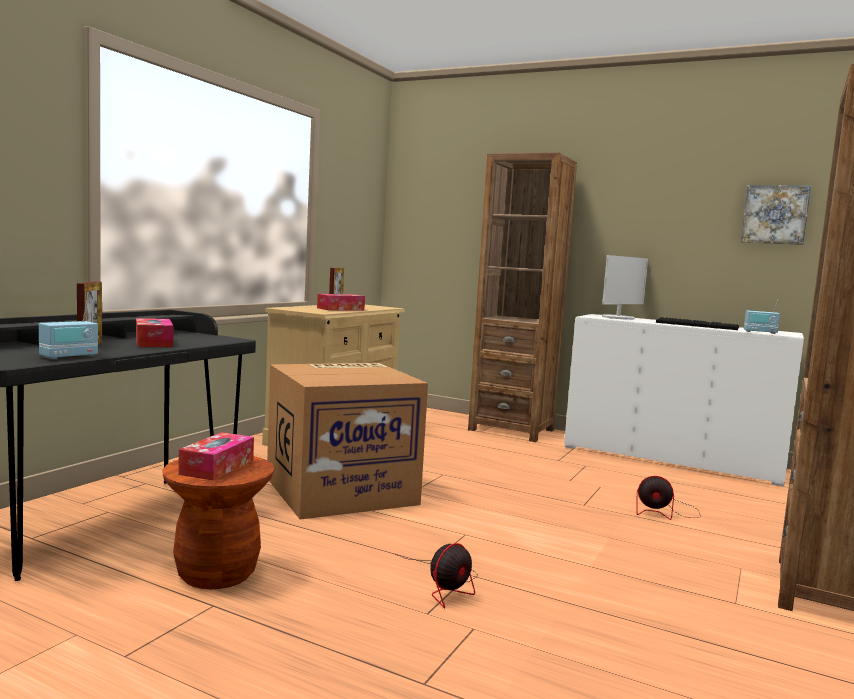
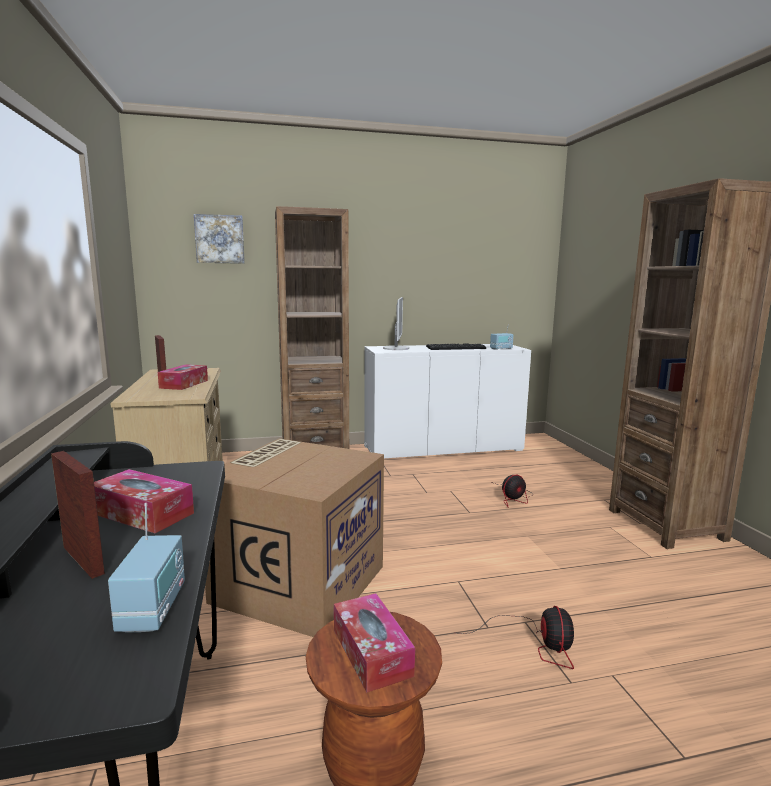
camera: 40 degrees left, 5 degrees up
(775, 215) = (486, 261): picture -> picture (219, 239)

